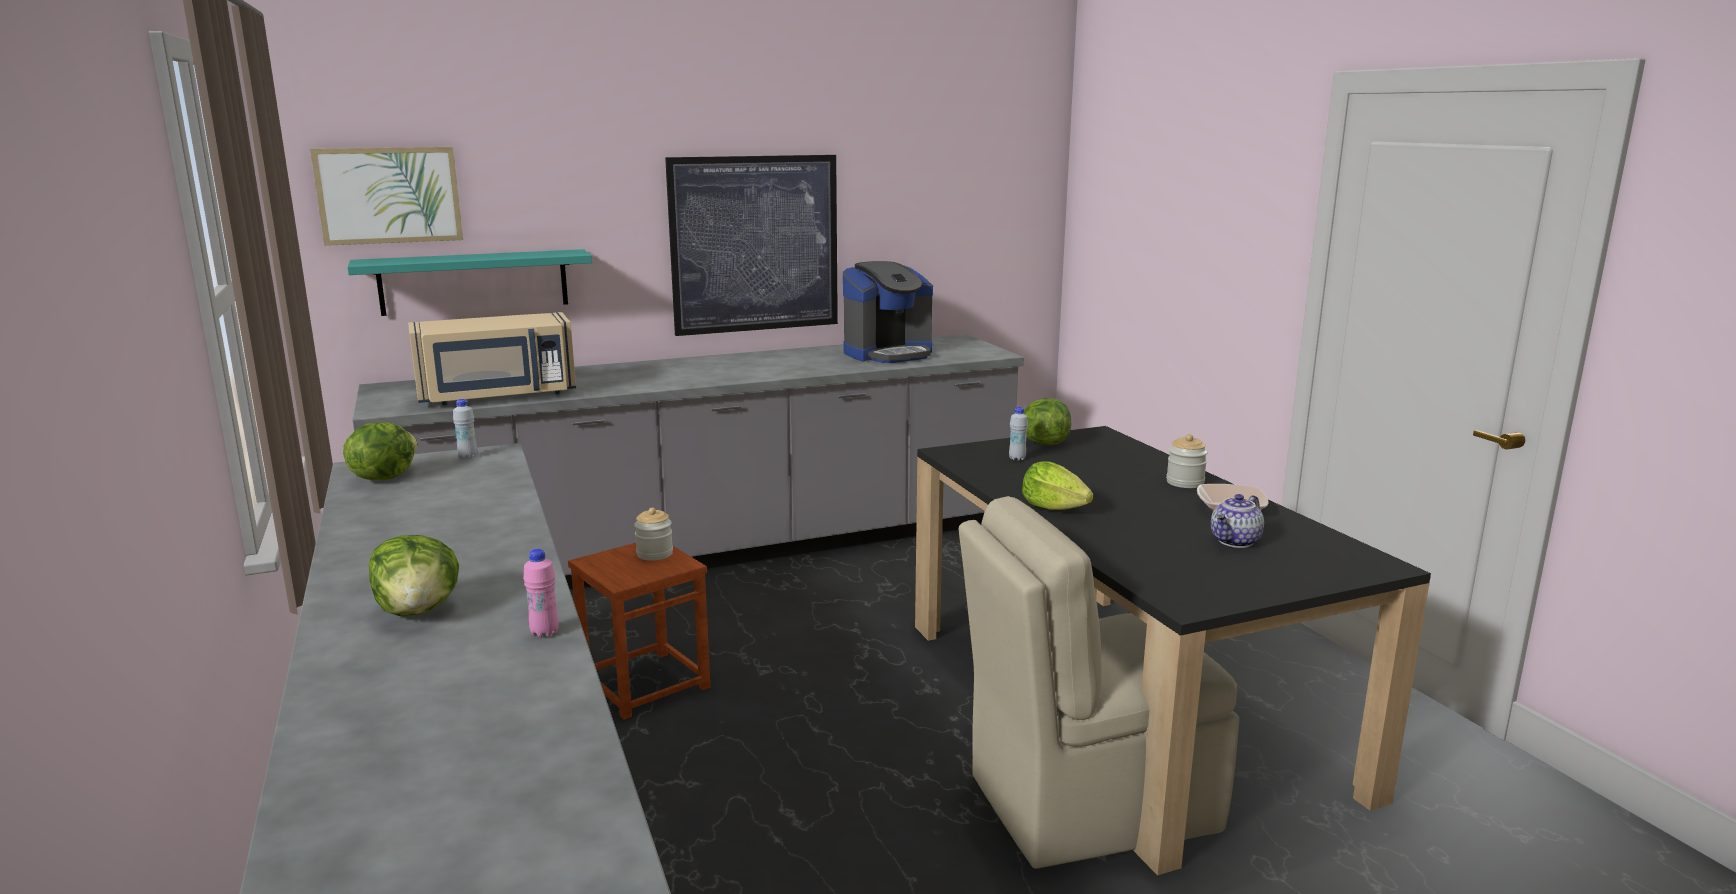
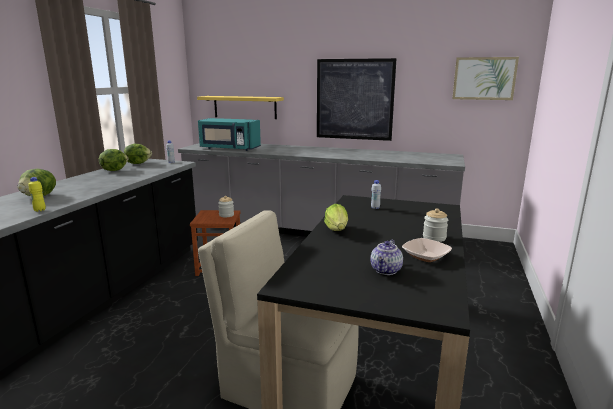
camera: 40 degrees right, 0 degrees up
(389, 195) = (220, 72): picture -> picture (484, 78)
(474, 282) = (245, 107): turquoise shelf -> yellow shelf
(498, 396) = (229, 148): beige microwave -> turquoise microwave
(544, 633) = (40, 210): pink bottle -> yellow bottle
(888, 354) = (401, 156): coffee machine -> none
(1044, 443) = (405, 205): lettuce -> lettuce (114, 170)
(1236, 542) = (386, 270): teapot -> teapot turned 60 degrees counterclockwise

